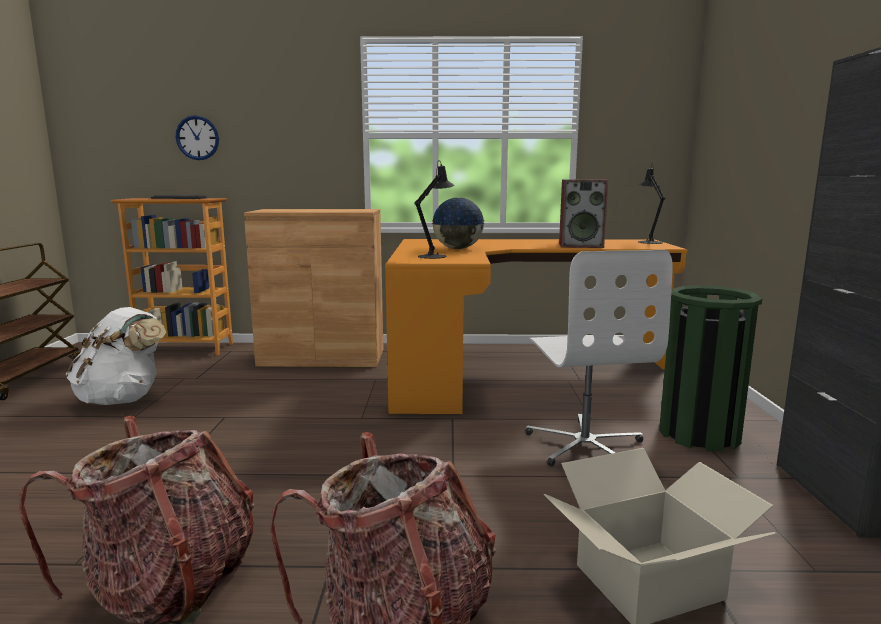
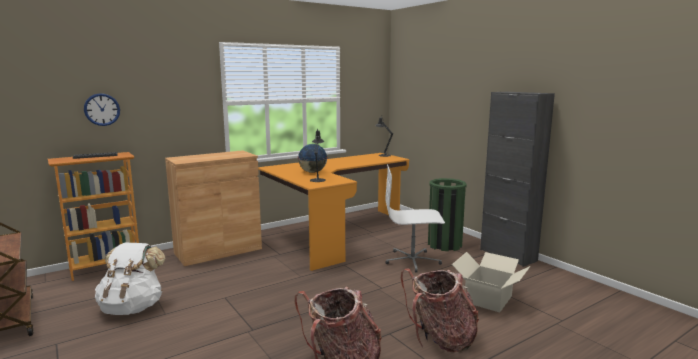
camera: 35 degrees left, 0 degrees up
(581, 245) = (362, 162): speaker -> none
(585, 445) = (412, 261): white office chair -> white office chair turned 135 degrees clockwise

